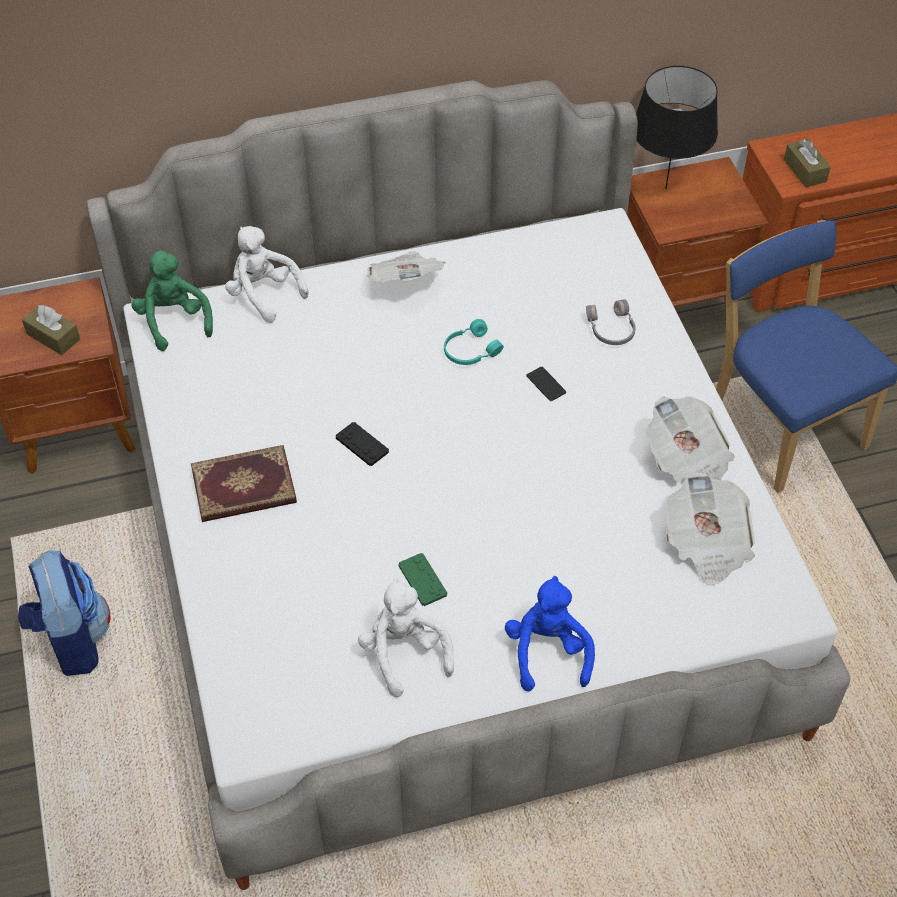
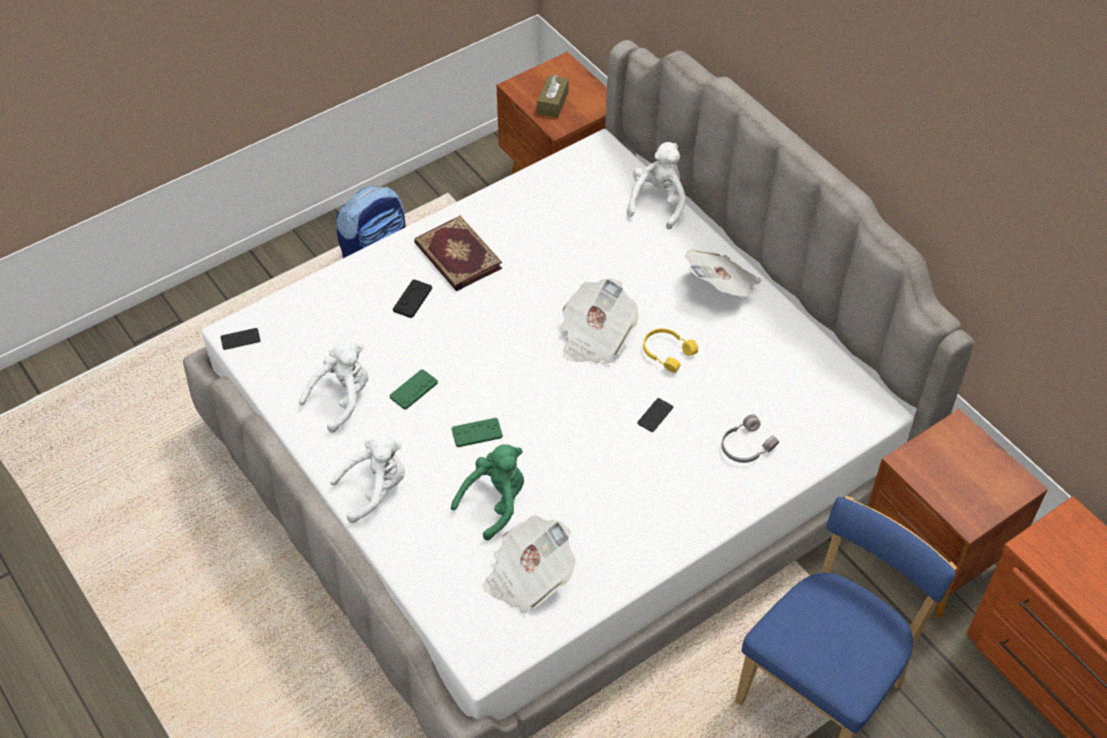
camera: 70 degrees right, 0 degrees up
(174, 321) = (601, 161): green plush toy -> green plush toy (495, 502)
(260, 741) = (240, 339): none -> phone
(362, 445) = (530, 312): black game controller -> black game controller (412, 299)
(470, 350) = (667, 352): turquoise headphones -> yellow headphones
(507, 538) = (477, 433): none -> green game controller
(548, 651) = (375, 489): blue plush toy -> white plush toy
(666, 188) = (964, 446): black table lamp -> none
(687, 461) = (616, 541): newspaper -> newspaper (595, 337)
(805, 170) = (1059, 555): brown tissue box -> none

